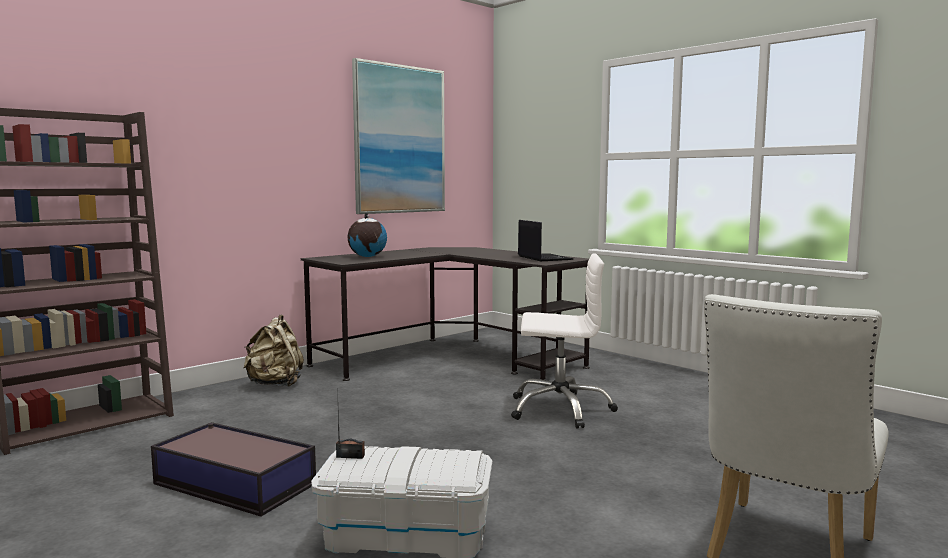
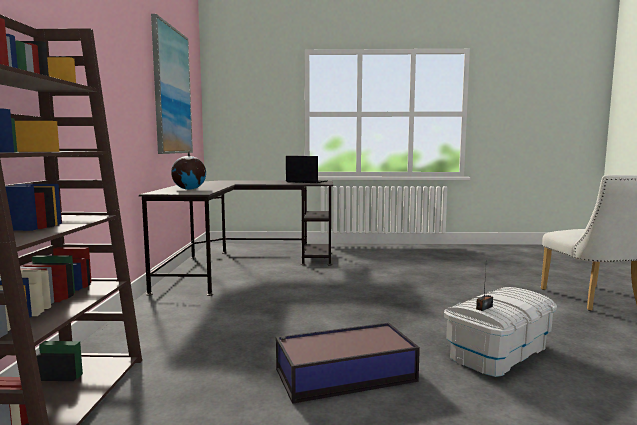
camera: 45 degrees left, 0 degrees up
(276, 384) = (162, 312): beige backpack -> none
(560, 409) = (378, 275): white office chair -> none

